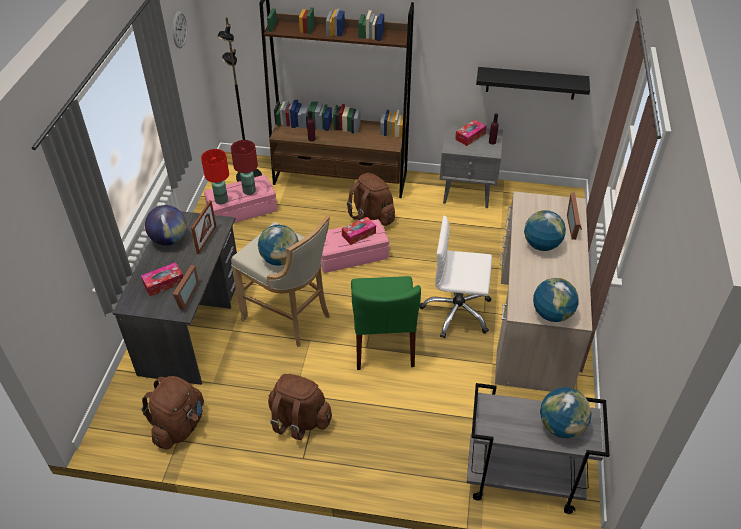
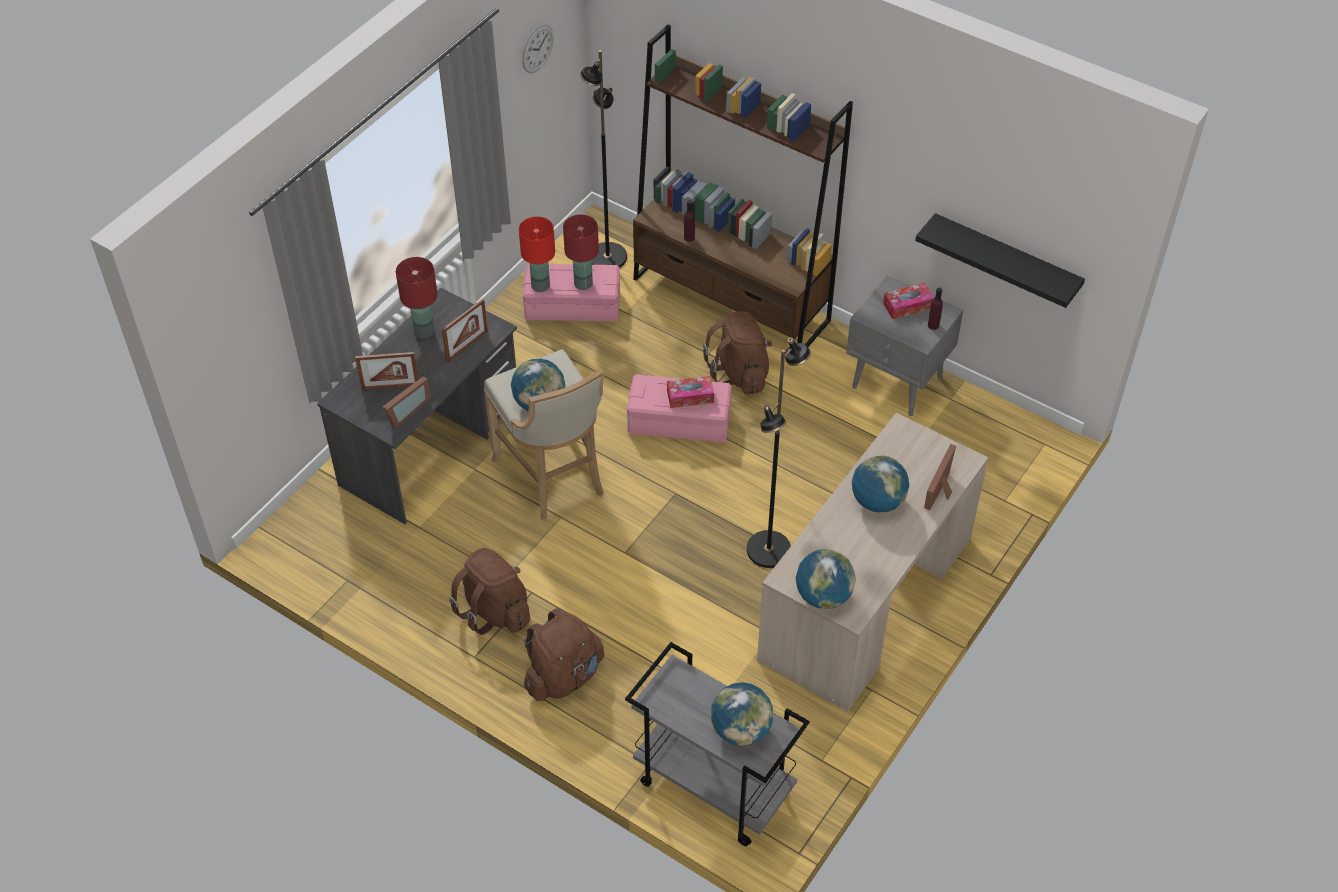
camera: 25 degrees right, 5 degrees up
(164, 283) = (390, 386): tissue box -> picture frame
(169, 239) = (424, 330): globe -> red table lamp
(179, 426) = (357, 564): brown backpack -> brown backpack (564, 676)
(383, 342) = (650, 554): green chair -> none
(457, 312) = (769, 550): white office chair -> black floor lamp

